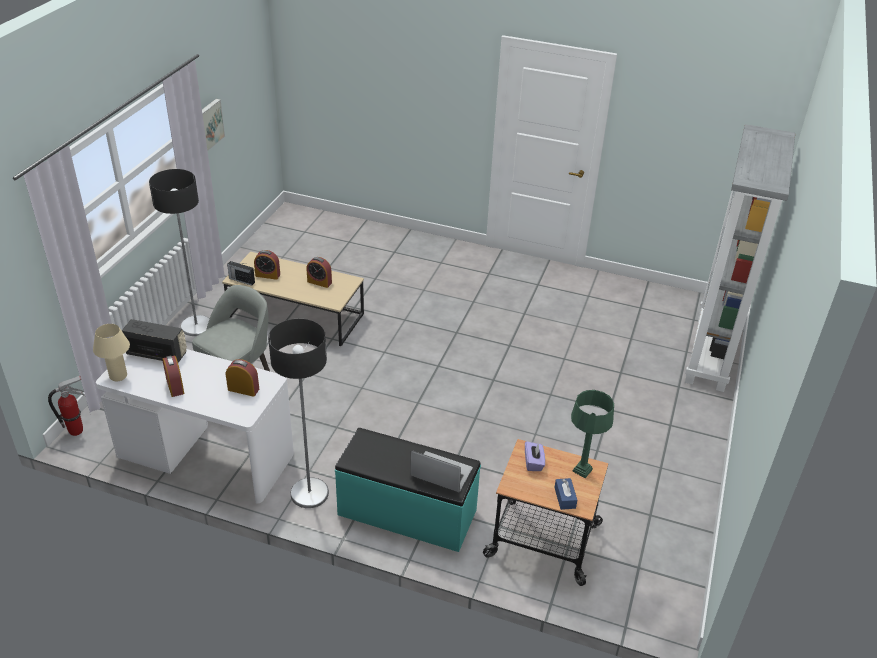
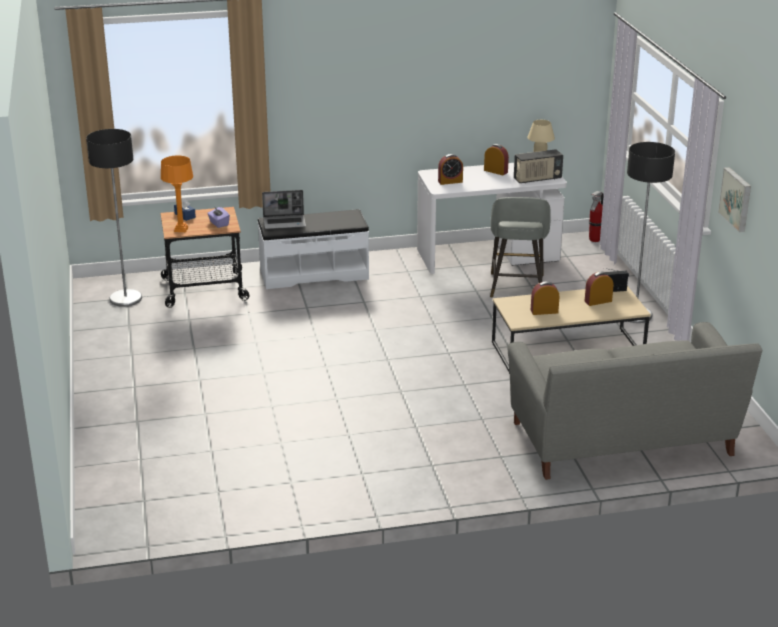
camera: 150 degrees right, 10 degrees down
(309, 493) = (392, 262): floor lamp -> floor lamp (126, 299)
(356, 244) = (623, 440): none -> grey sofa
(407, 513) = (314, 274): turquoise bench -> white bench
(582, 470) = (181, 229): green table lamp -> orange table lamp
(711, 353) = (109, 467): grey bookcase -> none

